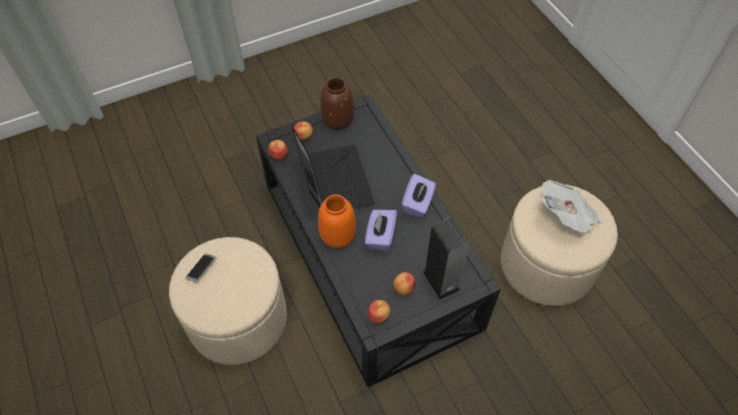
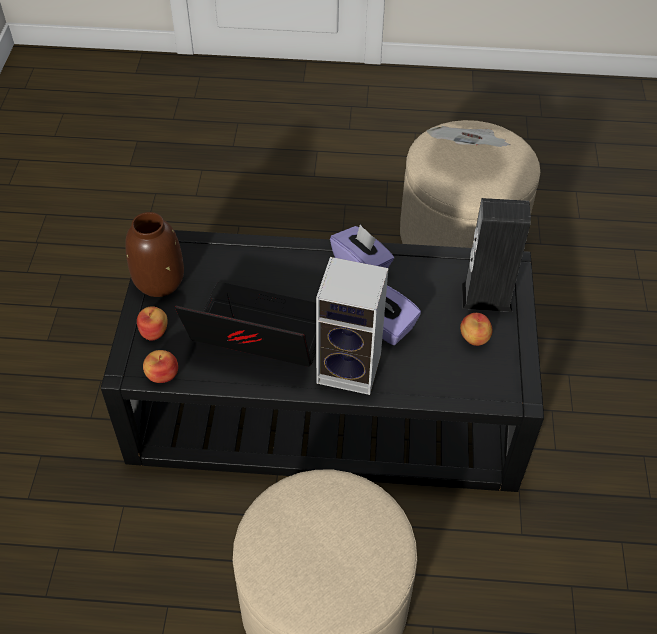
camera: 60 degrees left, 5 degrees down
(201, 269) = (285, 567): phone -> none
(338, 236) = (352, 368): orange vase -> speaker
(379, 316) = (500, 381): apple -> none

